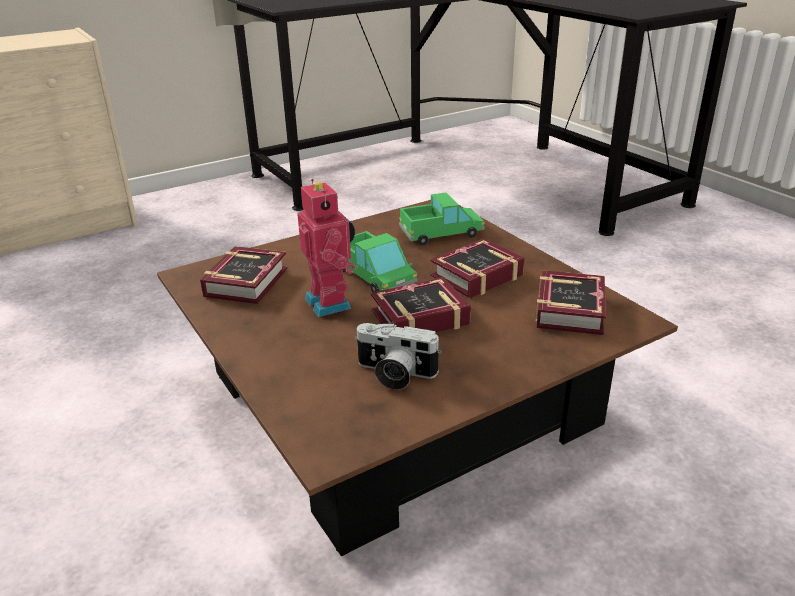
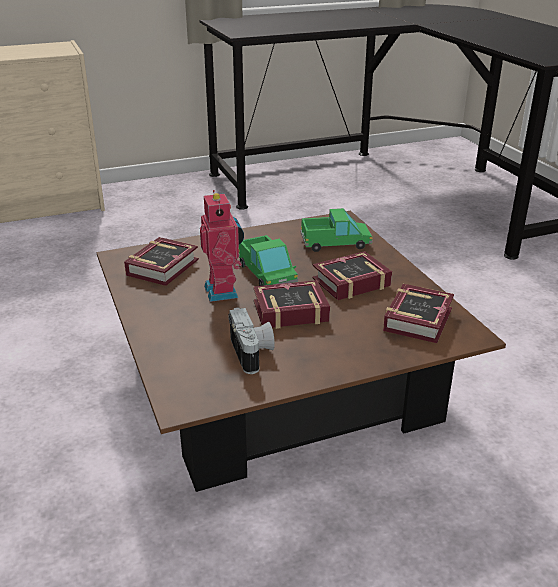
camera: 10 degrees right, 0 degrees up
(394, 374) = (253, 353): camera -> camera turned 135 degrees counterclockwise

